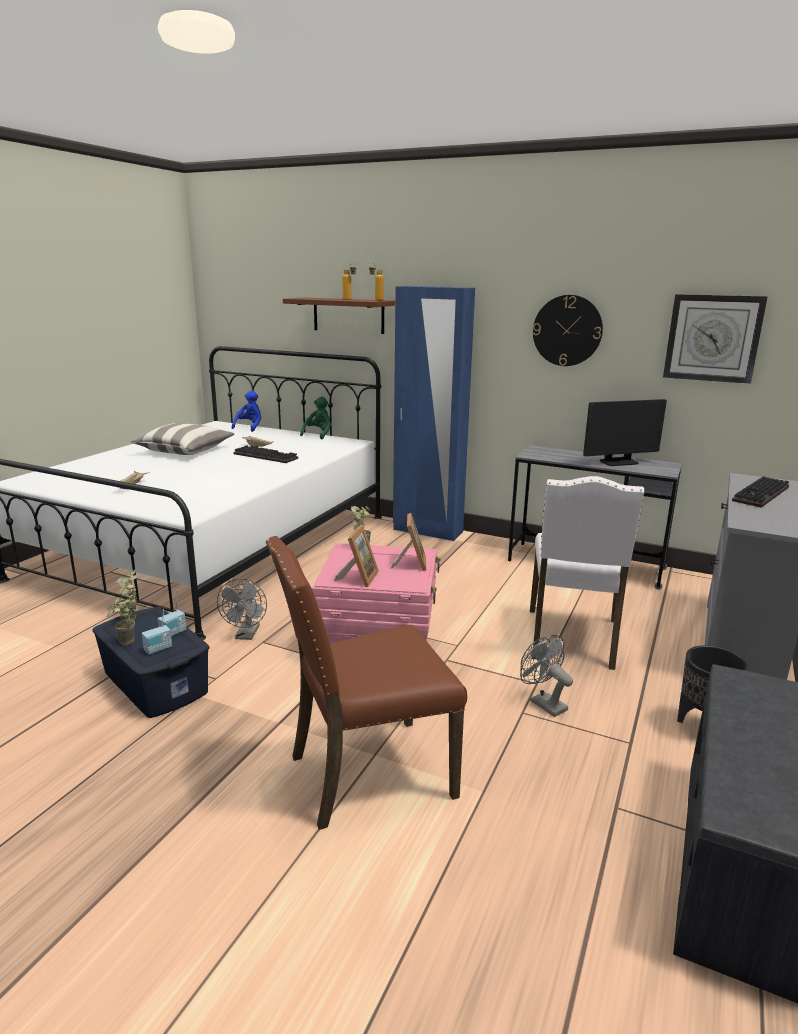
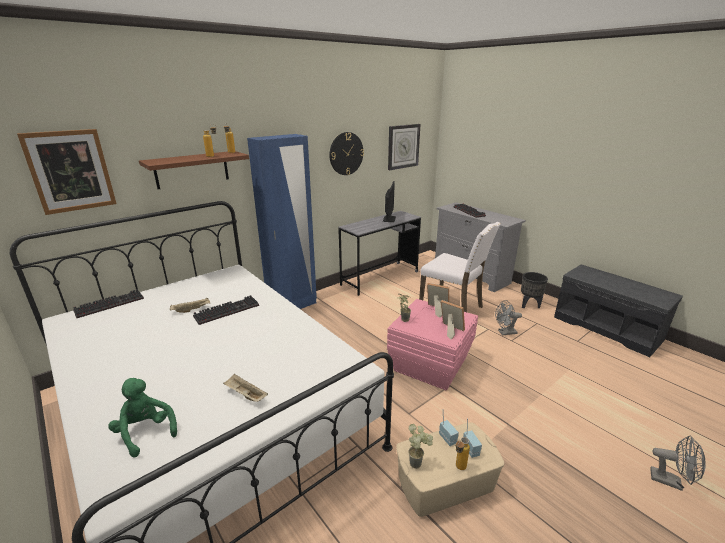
camera: 65 degrees left, 5 degrees up
(126, 644) = (458, 469): potted plant -> bottle
(156, 682) = (444, 482): blue storage box -> beige storage box
(184, 451) = (148, 350): pillow -> none
(246, 635) = (395, 420): grey fan -> grey fan (671, 481)
(250, 427) = (110, 304): blue plush toy -> keyboard
(256, 299) = (70, 171): none -> picture
(318, 434) = (190, 279): green plush toy -> green plush toy (146, 432)
(367, 774) = (557, 401): brown chair -> none

